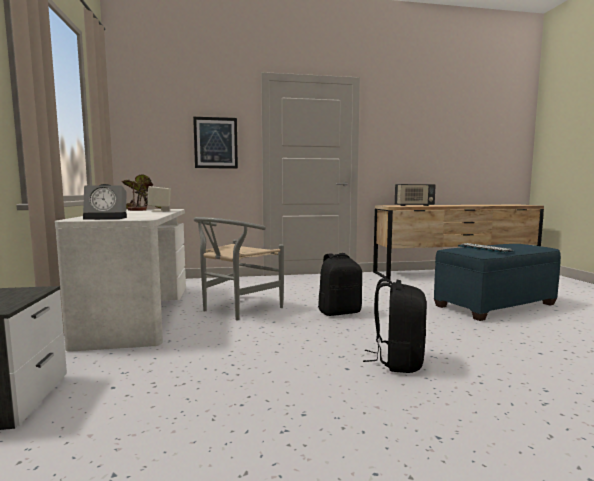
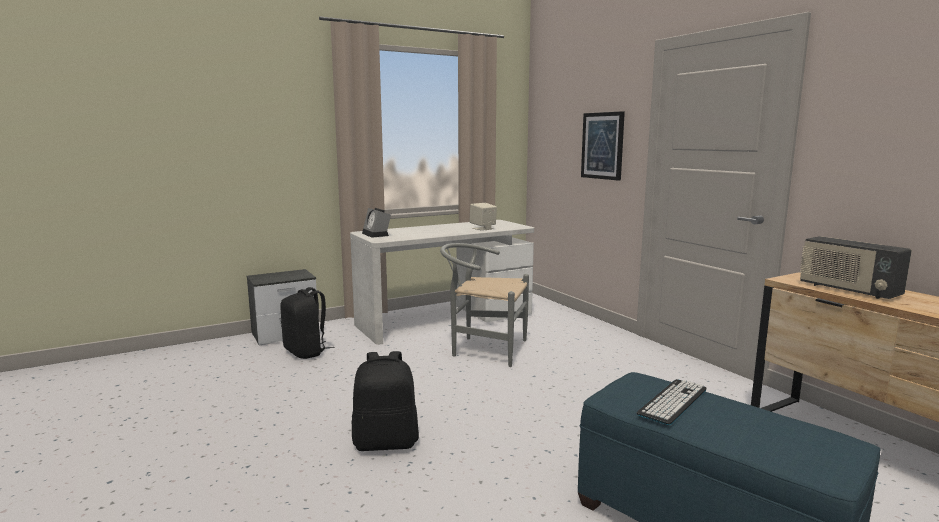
camera: 70 degrees right, 5 degrees up
(143, 209) = (497, 223): potted plant -> none
(339, 312) = (524, 397): black backpack -> black backpack (306, 352)

